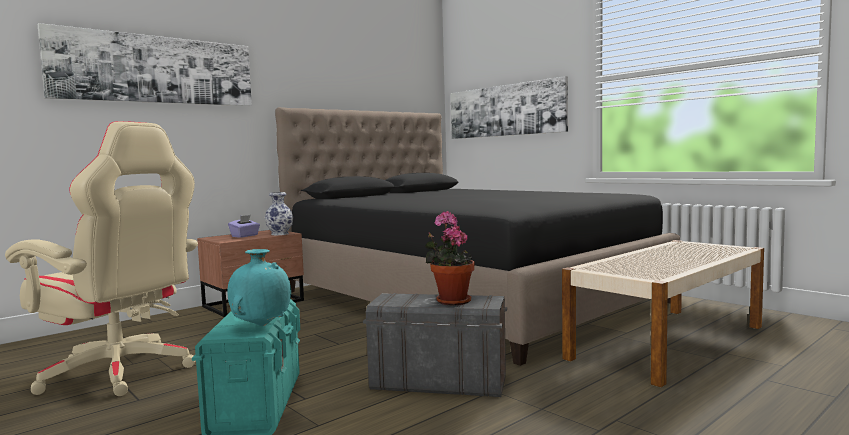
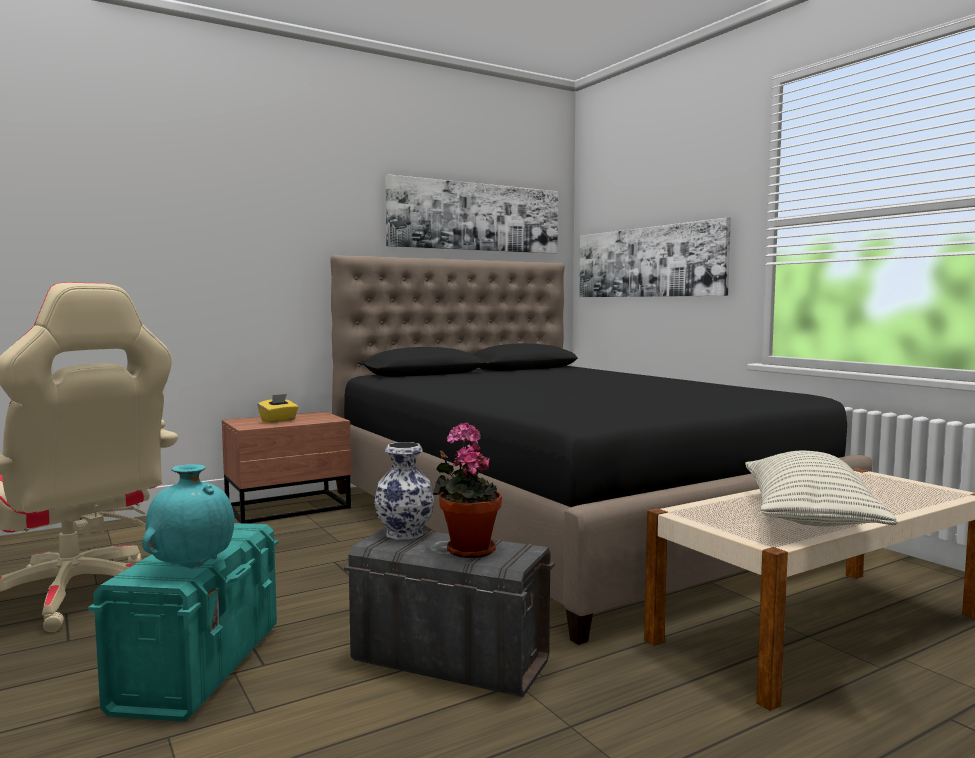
camera: 10 degrees right, 0 degrees up
(155, 70) = (177, 207): picture -> picture (476, 217)
(245, 236) = (278, 420): purple tissue box -> yellow tissue box
(280, 234) = (323, 420): vase -> vase (406, 533)
(666, 265) = (808, 517): none -> pillow

